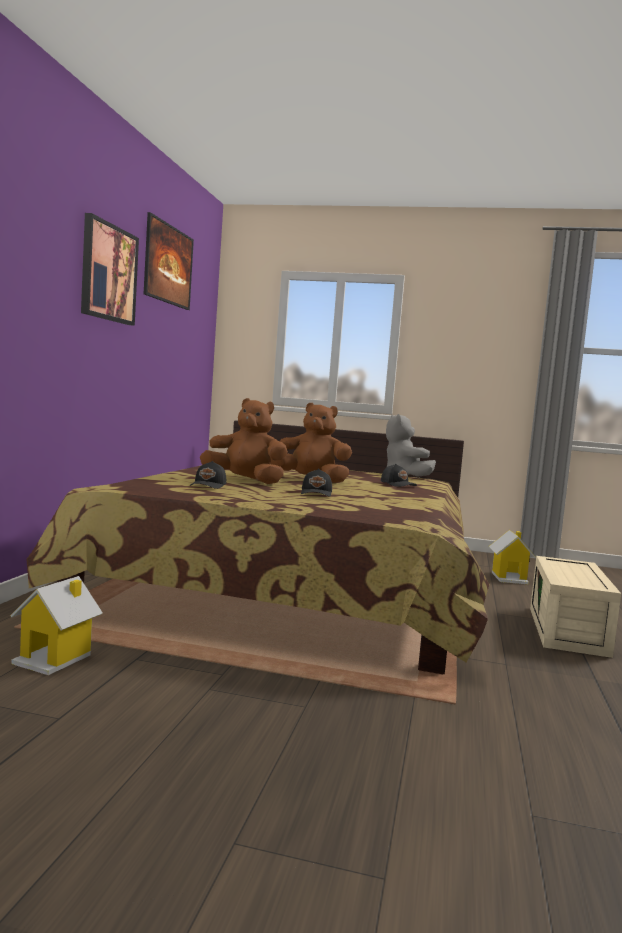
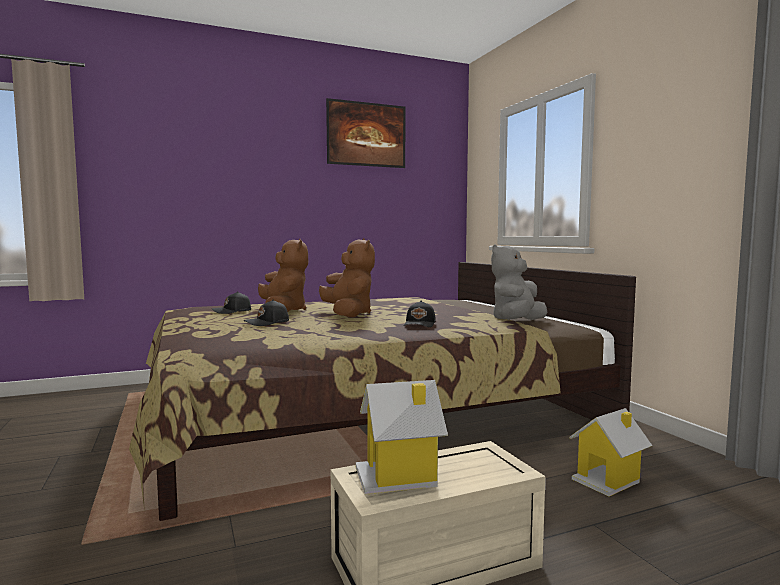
camera: 55 degrees right, 0 degrees up
(55, 658) = (85, 413): toy house -> toy house (399, 476)
(108, 273) = (273, 154): picture -> none

